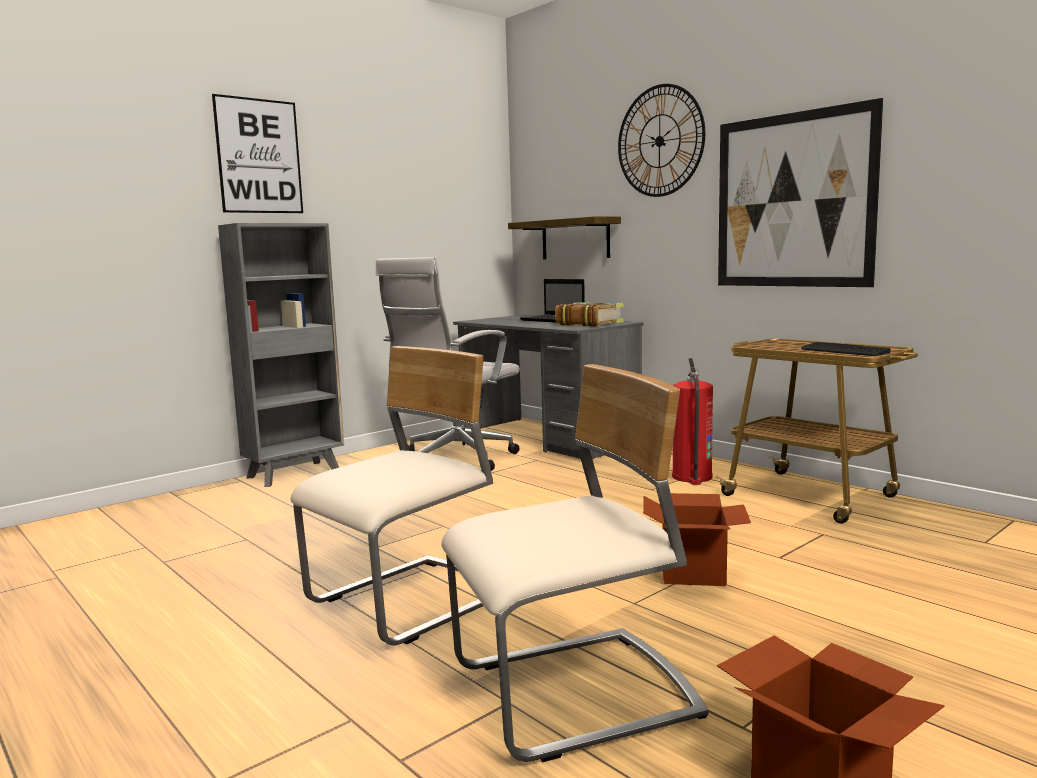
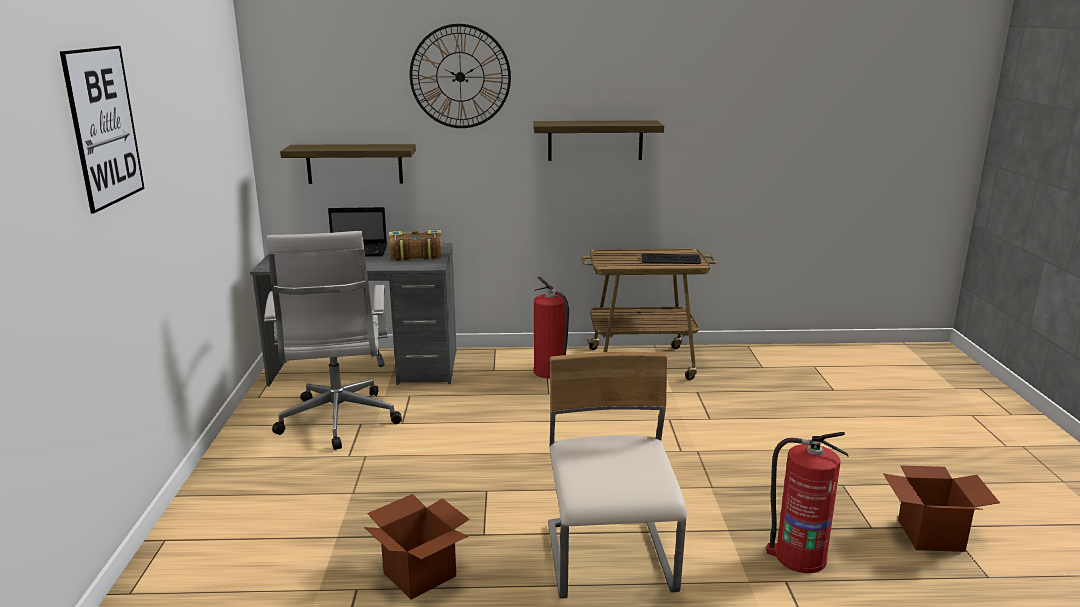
camera: 50 degrees left, 10 degrees up
(296, 473) = (209, 503): grey bookcase -> none
(575, 695) = (798, 557): beige chair -> fire extinguisher
(692, 573) = (696, 451): cardboard box -> cardboard box (419, 575)
(793, 201) = (595, 140): picture -> shelf

